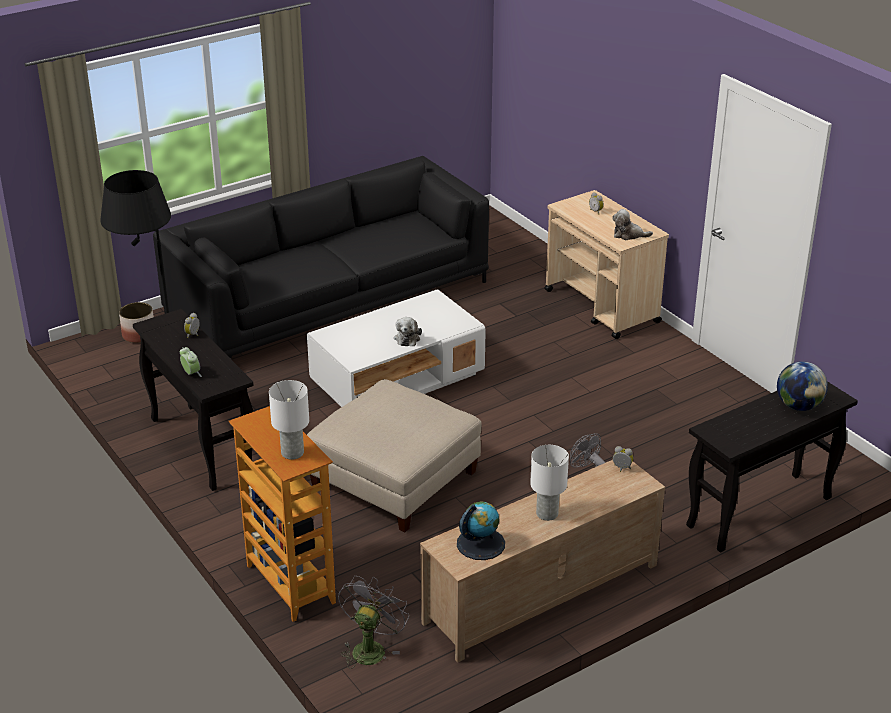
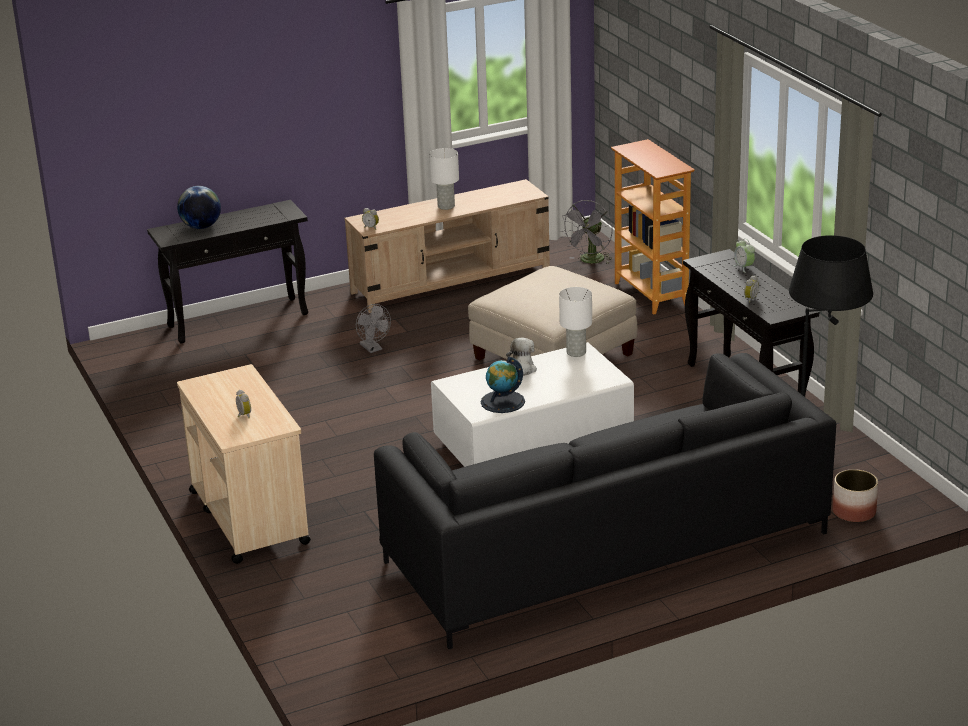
camera: 170 degrees left, 5 degrees down
(293, 453) = (641, 151): white table lamp -> white table lamp (575, 352)
(480, 543) = (503, 194): globe -> globe (502, 402)
(628, 235) = (226, 382): plush toy -> none

